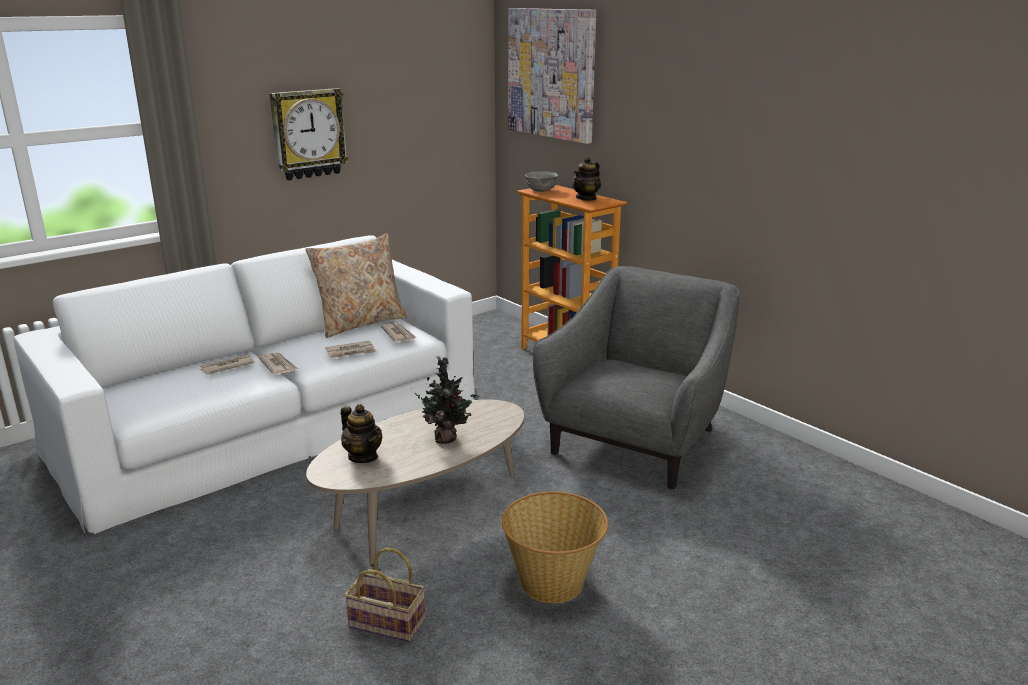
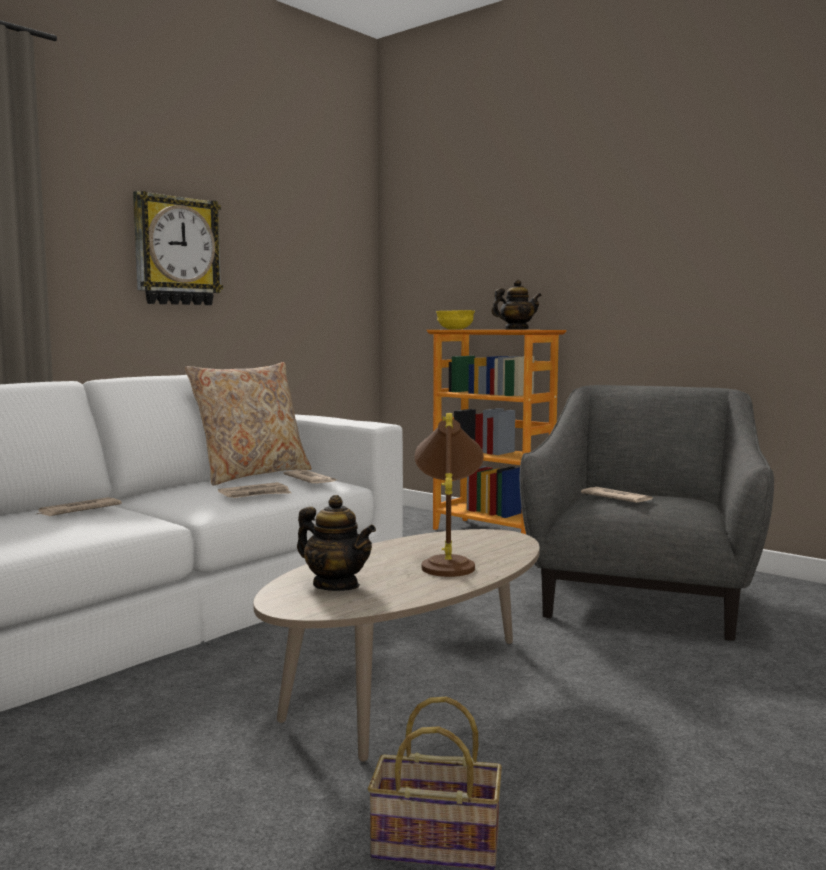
camera: 10 degrees left, 15 degrees down
(278, 365) = (155, 509): newspaper -> newspaper (616, 498)
(447, 438) = (449, 563): potted plant -> brown table lamp
(541, 190) = (455, 329): grey bowl -> yellow bowl
(551, 74) = (456, 206): picture -> none
(553, 582) = (665, 758): basket -> none
(586, 198) = (516, 329): teapot -> teapot turned 135 degrees counterclockwise

